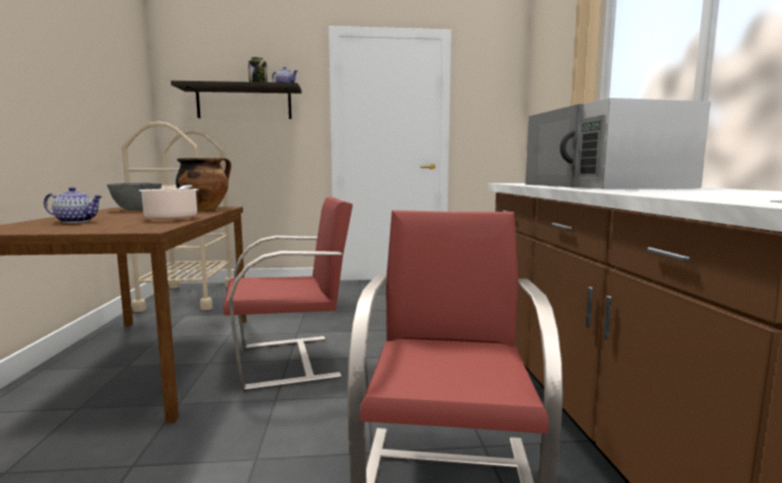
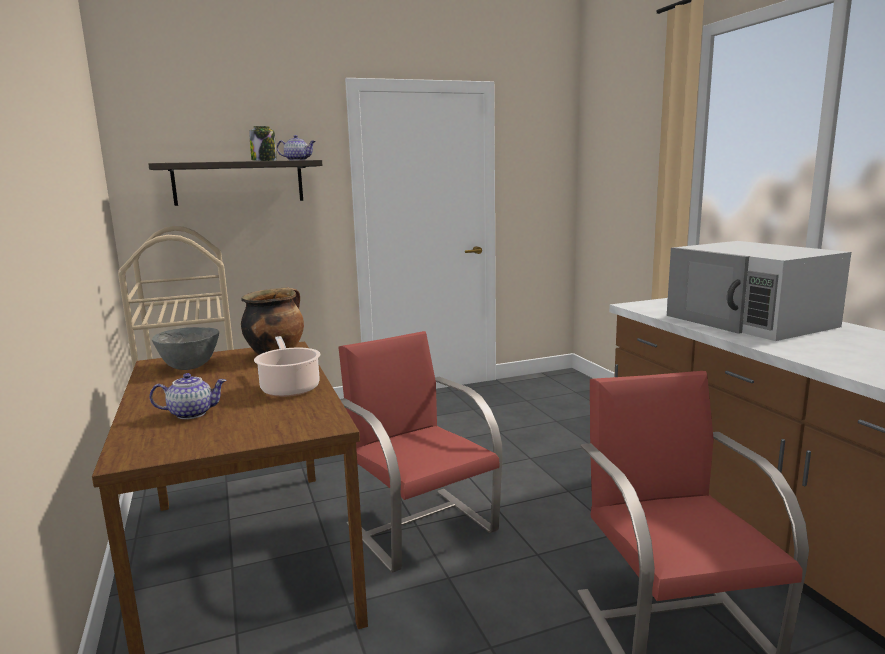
camera: 15 degrees left, 5 degrees up
(291, 361) = (420, 526): red chair -> red chair turned 90 degrees counterclockwise

